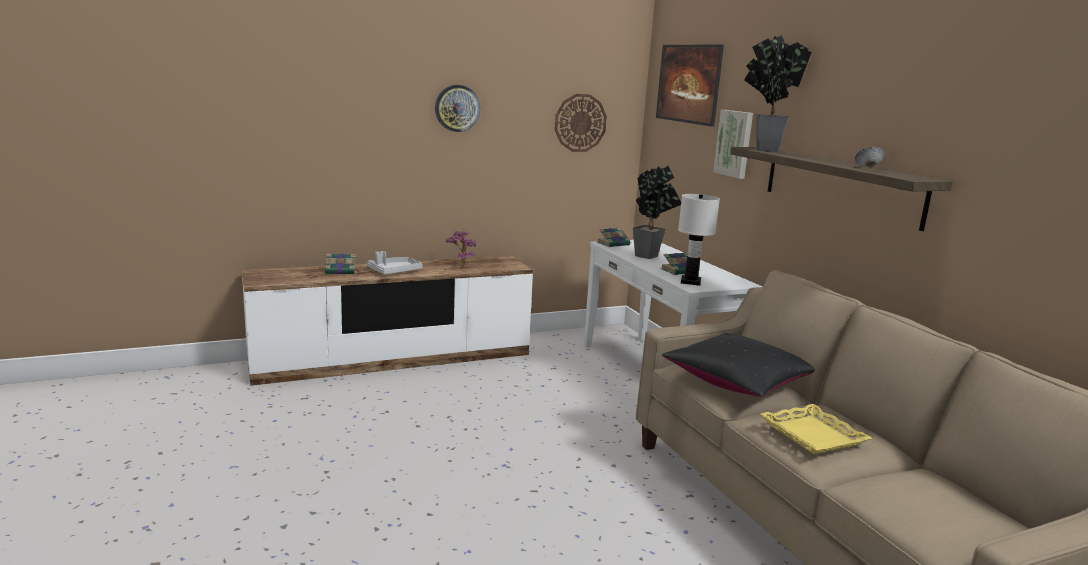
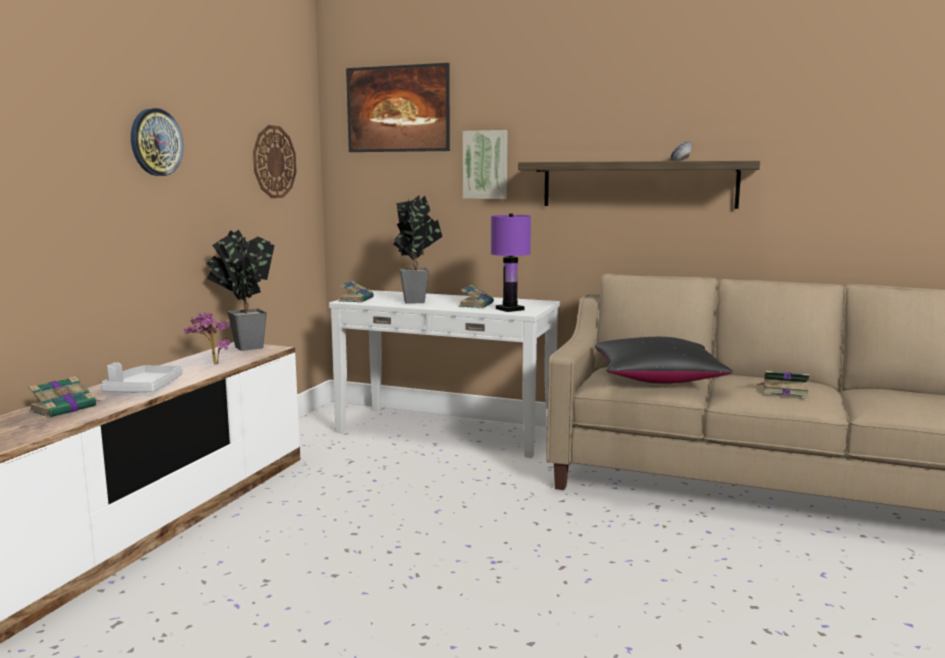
camera: 45 degrees left, 5 degrees down
(690, 281) = (509, 309): white table lamp -> purple table lamp
(762, 149) = (549, 161): potted plant -> potted plant (243, 347)
(812, 435) = (783, 391): yellow tray -> book

